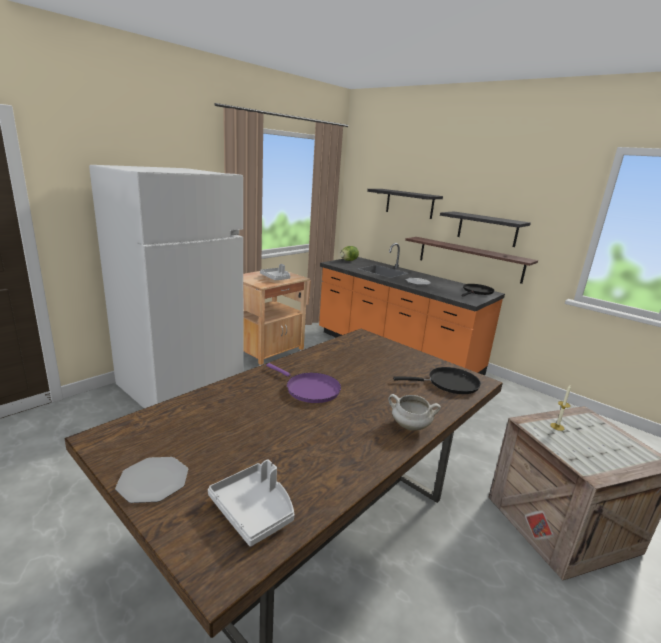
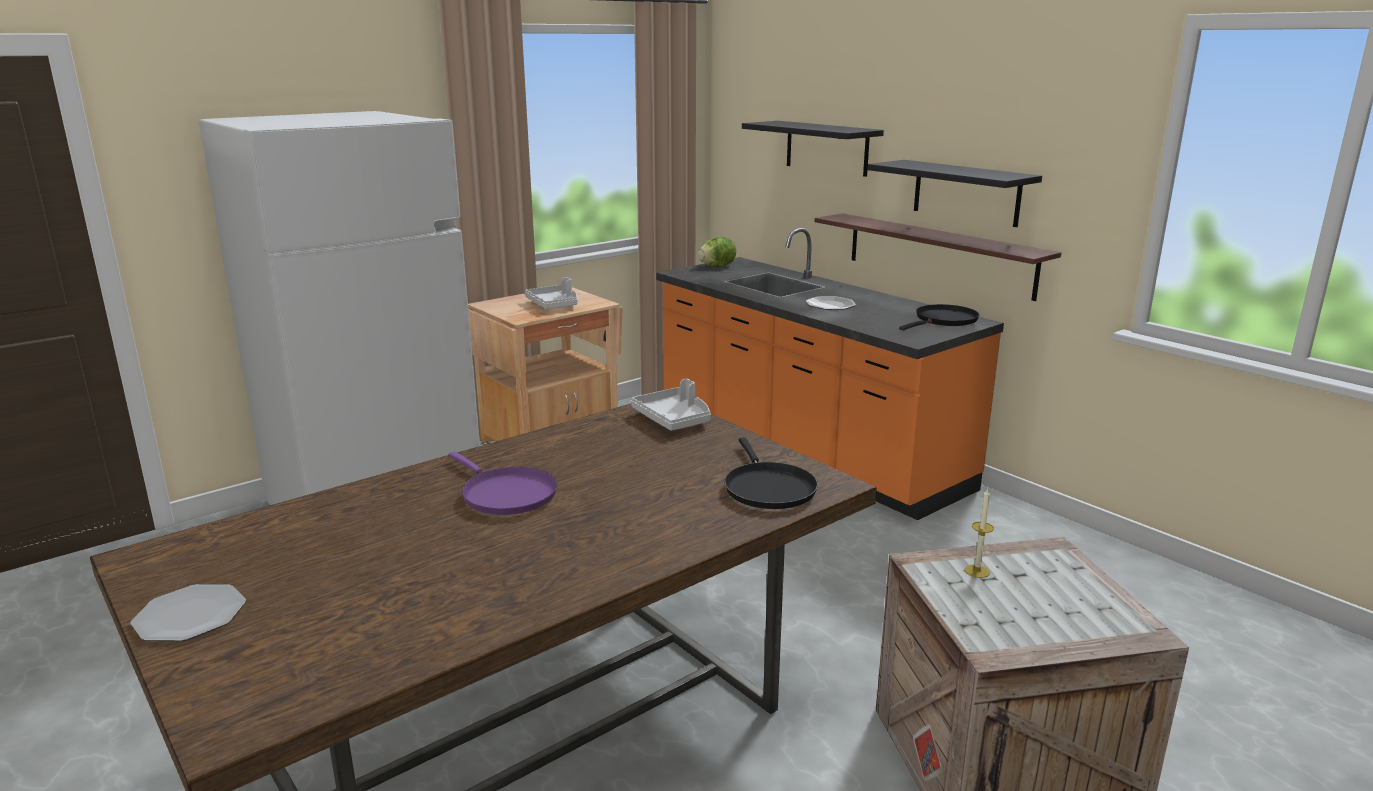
camera: 10 degrees right, 0 degrees up
(254, 510) = (317, 659): grey tray -> grey tray (674, 419)
(409, 426) = (643, 554): white cooking pot -> none
(449, 383) = (767, 488): black frying pan -> black frying pan turned 75 degrees clockwise

